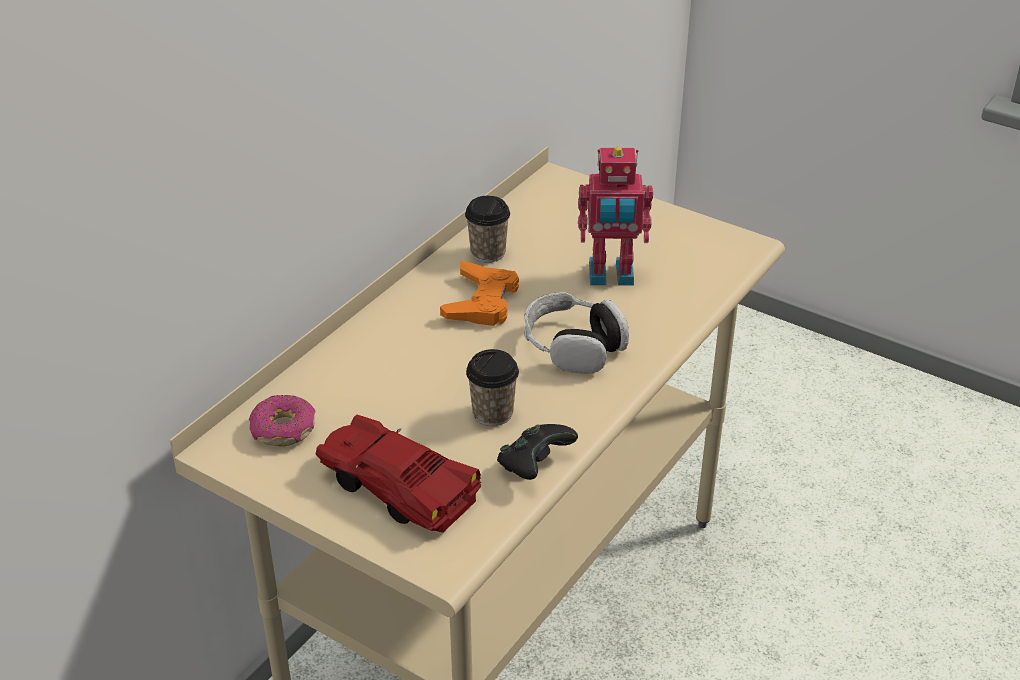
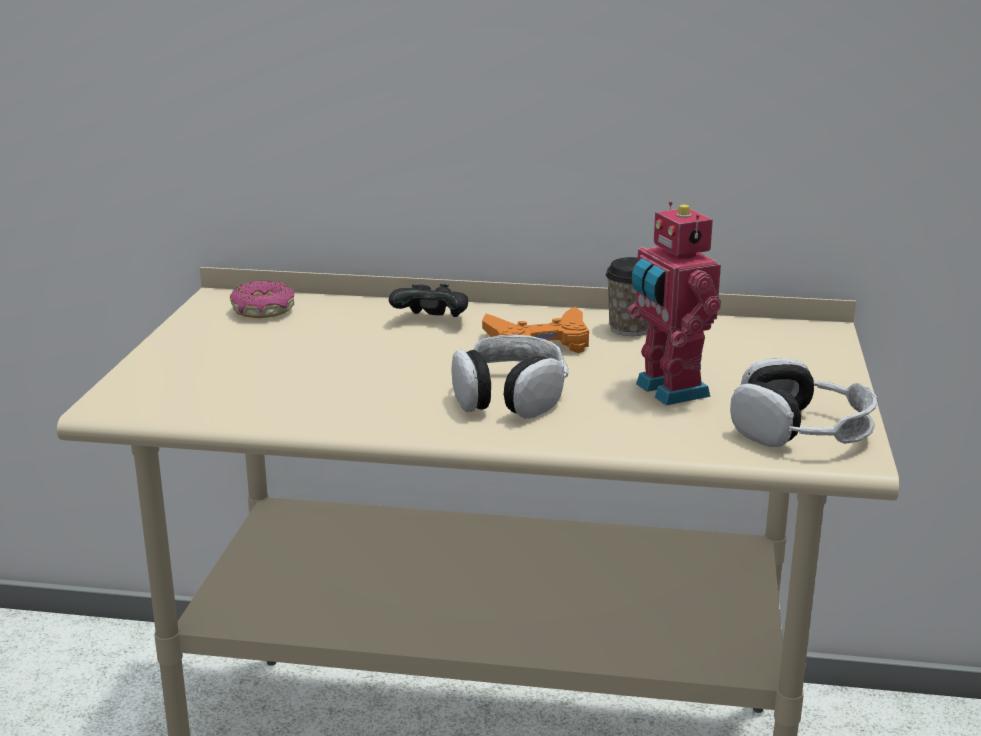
camera: 65 degrees right, 15 degrees down
(397, 486) = (212, 365): red toy car -> none
(492, 413) = (355, 381): cup -> none
(534, 465) = (285, 415): black game controller -> black game controller (432, 320)
(705, 249) = (801, 431): none -> headphones

